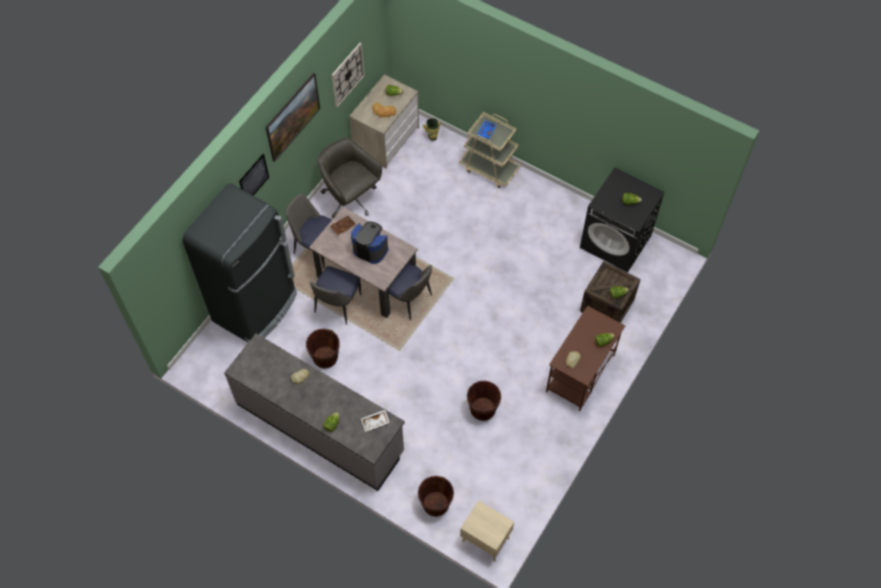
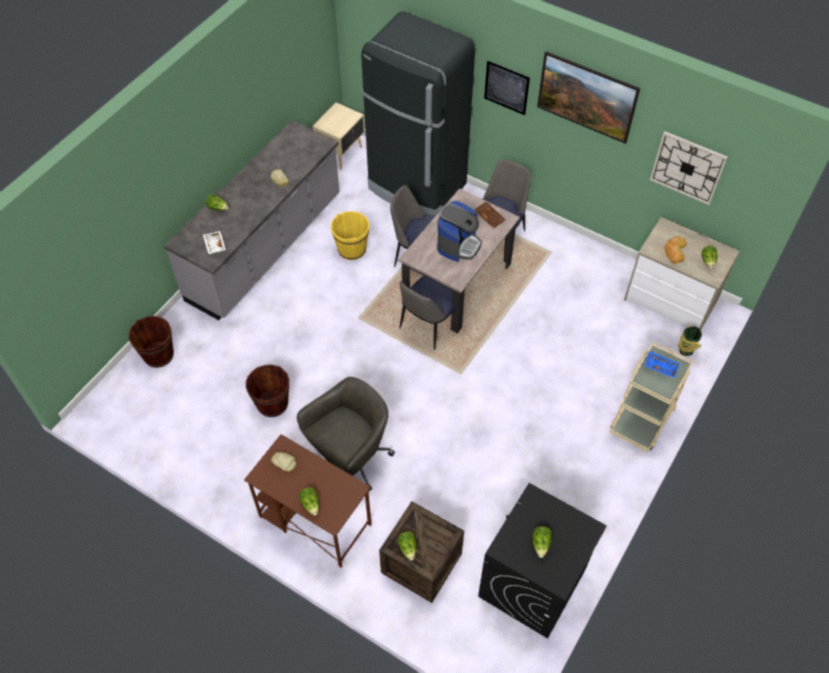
camera: 90 degrees right, 5 degrees down
(325, 357) = (352, 249): brown bucket -> yellow bucket
(350, 199) = (572, 265): grey office chair -> grey office chair (350, 458)
(485, 538) = (107, 404): beige nightstand -> beige nightstand (341, 153)

